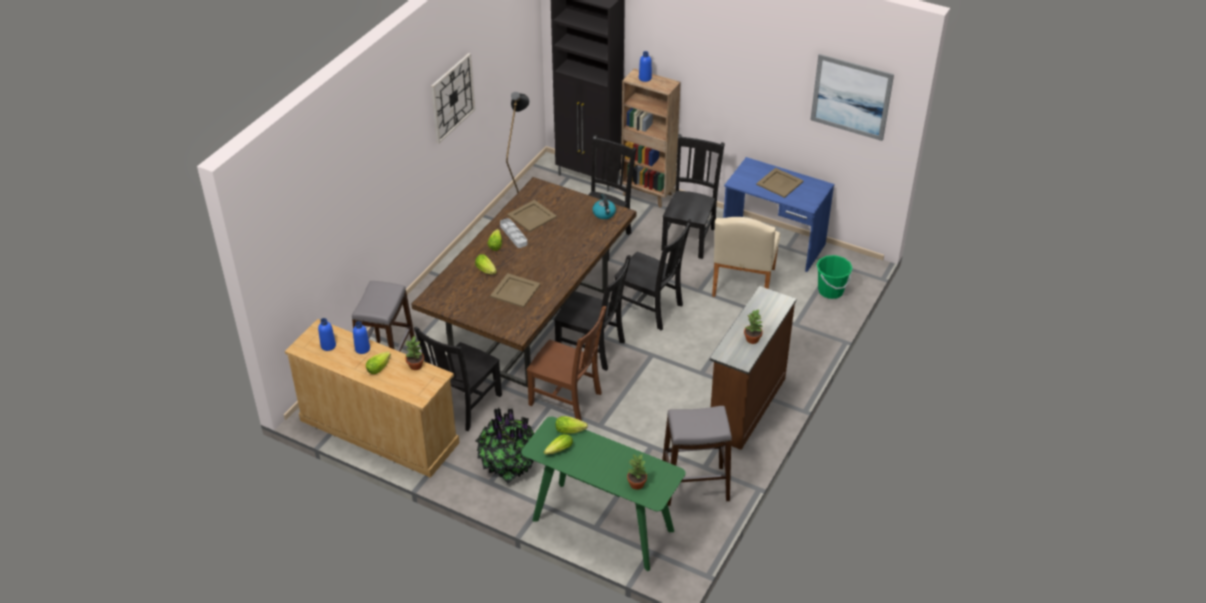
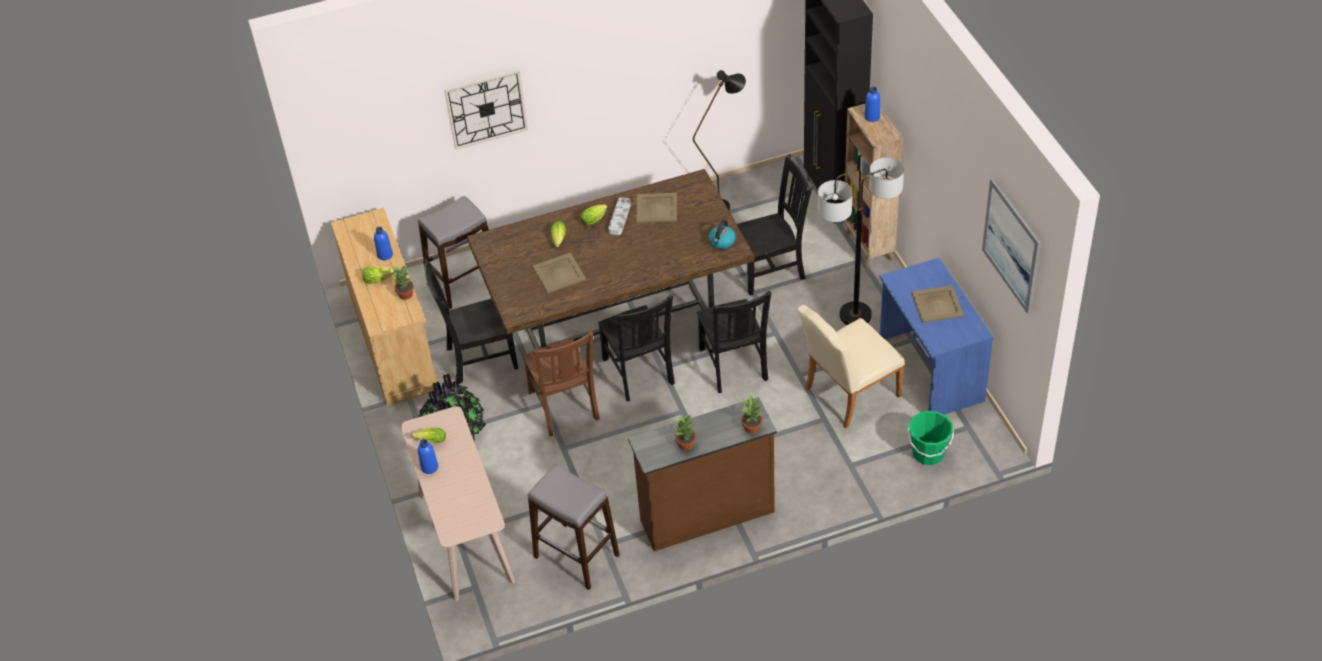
camera: 45 degrees right, 5 degrees up
(328, 346) = (364, 237): blue bottle -> blue bottle (429, 467)
(452, 97) = (642, 49): wall clock -> wall clock (486, 108)
(571, 430) = (460, 430): lettuce -> none
(602, 525) = (465, 537): green console table -> beige console table
(637, 483) = (454, 511): potted plant -> potted plant (752, 427)
(689, 237) = (855, 315): black chair -> floor lamp

